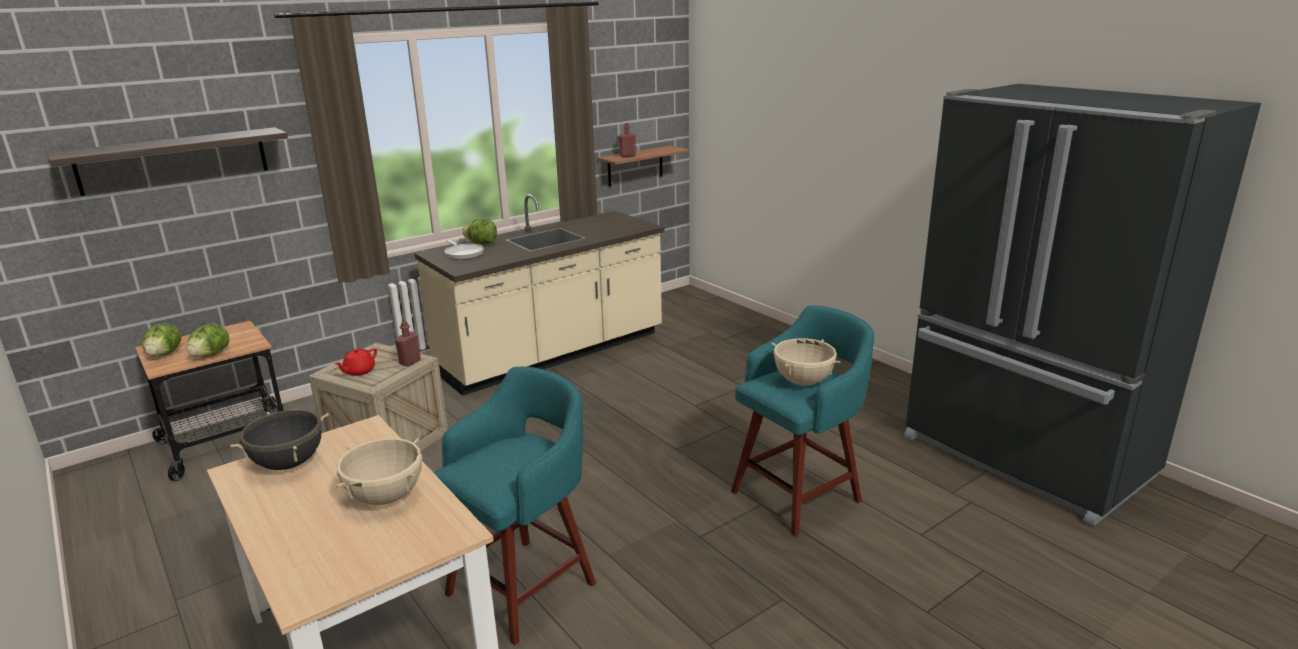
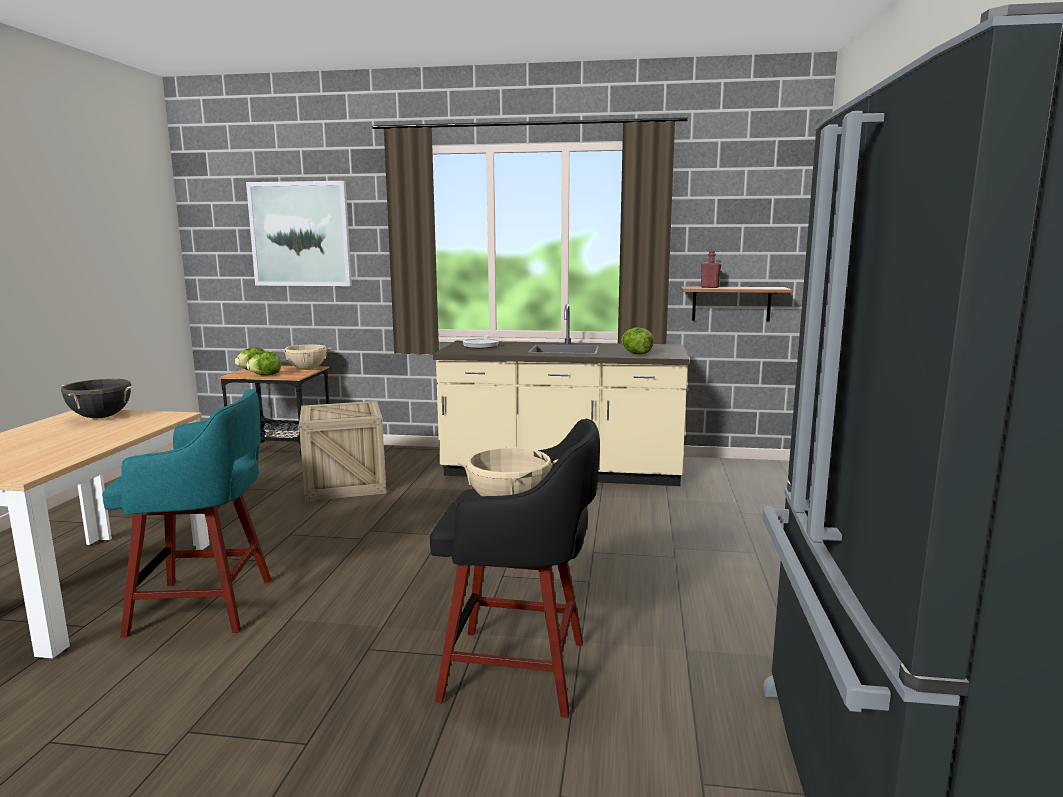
camera: 45 degrees right, 10 degrees down
(174, 160) = (300, 234): shelf -> picture
(359, 371) = (326, 411): red teapot -> none
(386, 497) = (67, 446): beige cooking pot -> beige cooking pot (307, 369)
(410, 362) = (362, 415): red bottle -> none
(481, 243) = (512, 343): lettuce -> lettuce (636, 354)
(799, 495) = (520, 671): turquoise stool -> black stool

